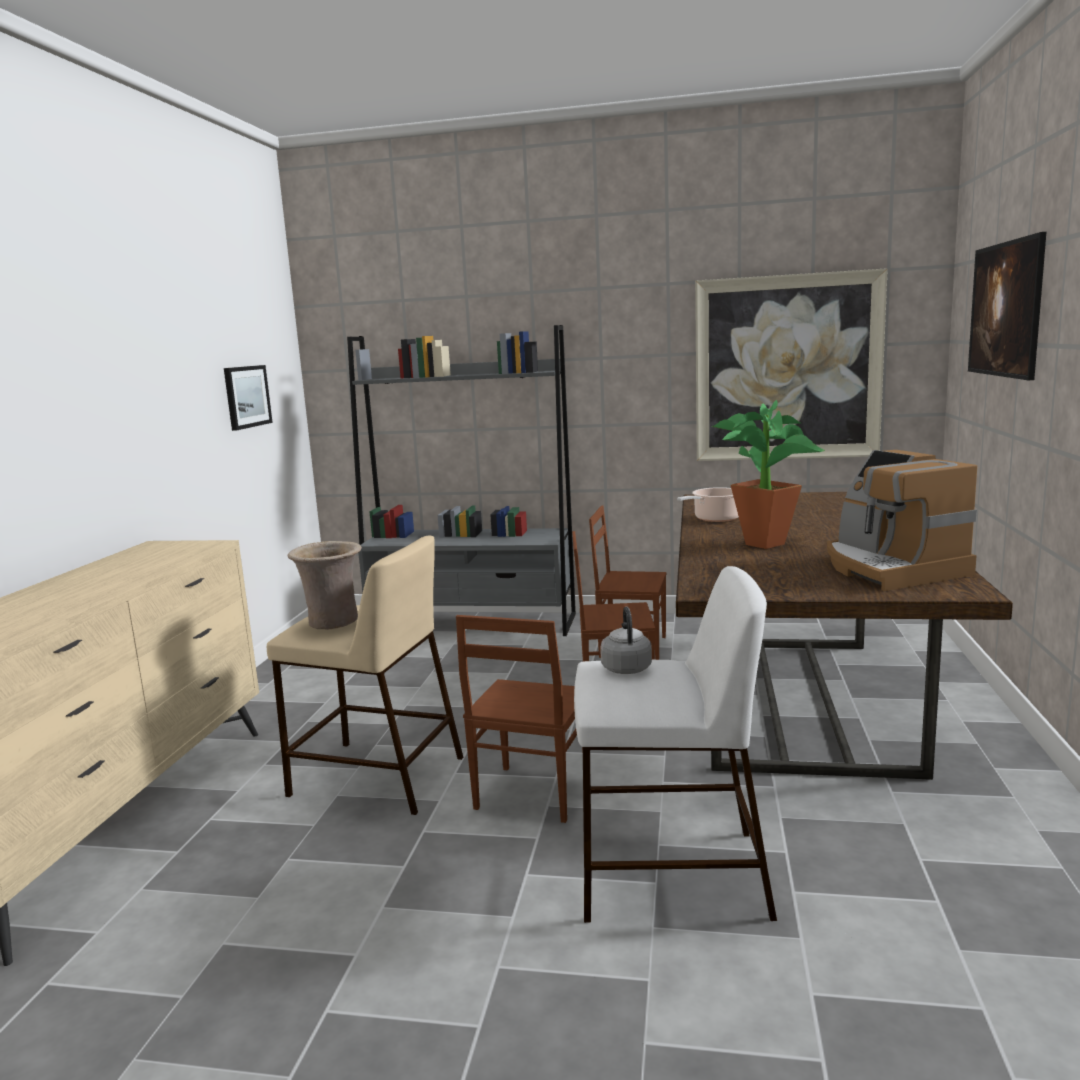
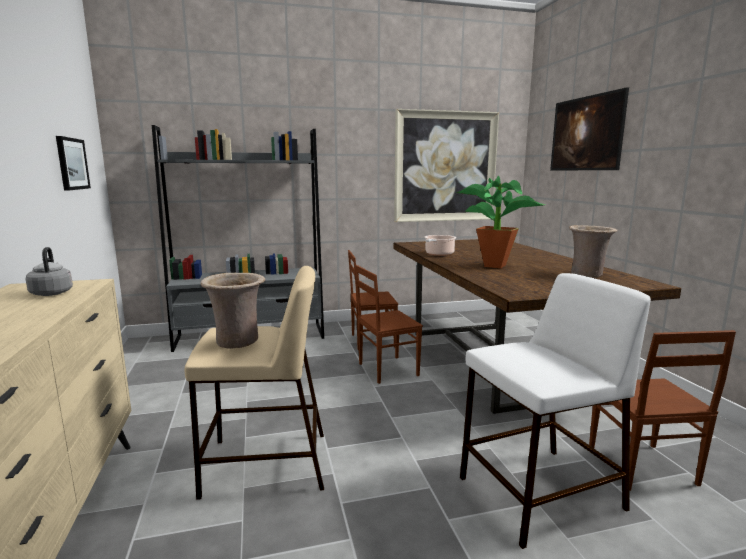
camera: 25 degrees left, 0 degrees up
(530, 794) = (396, 454): brown chair -> brown chair (641, 467)
(626, 667) = (514, 350): grey kettle -> grey kettle (52, 293)
(890, 569) = (588, 275): coffee machine -> beige vase

